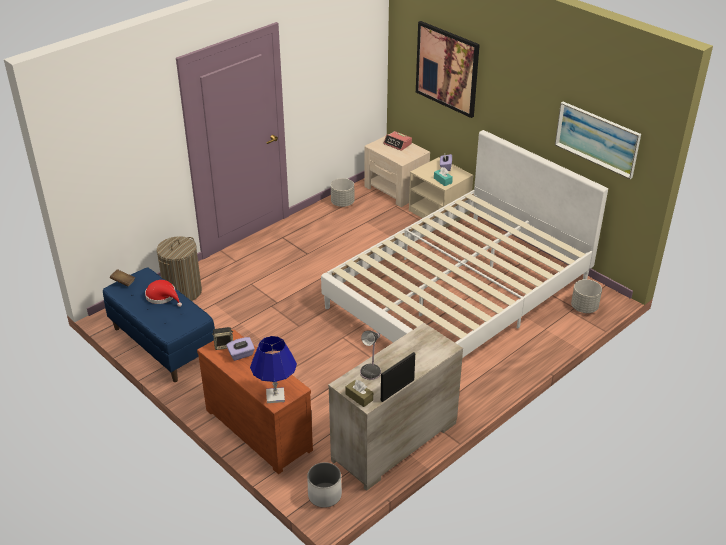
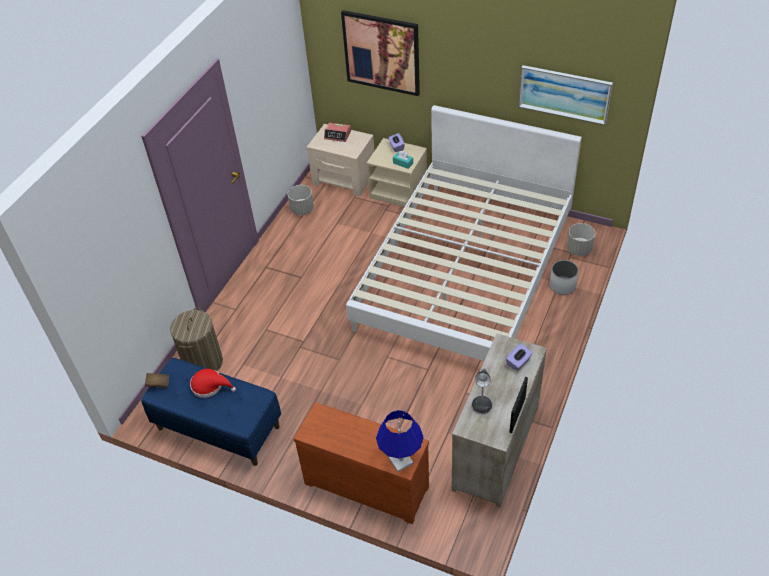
camera: 20 degrees left, 10 degrees up
(224, 345) = (317, 423): speaker -> none
(241, 354) = (340, 428): purple tissue box -> purple tissue box (518, 362)
(325, 495) = (466, 528): white planter -> white planter (562, 285)
(359, 397) = (488, 436): brown tissue box -> none

